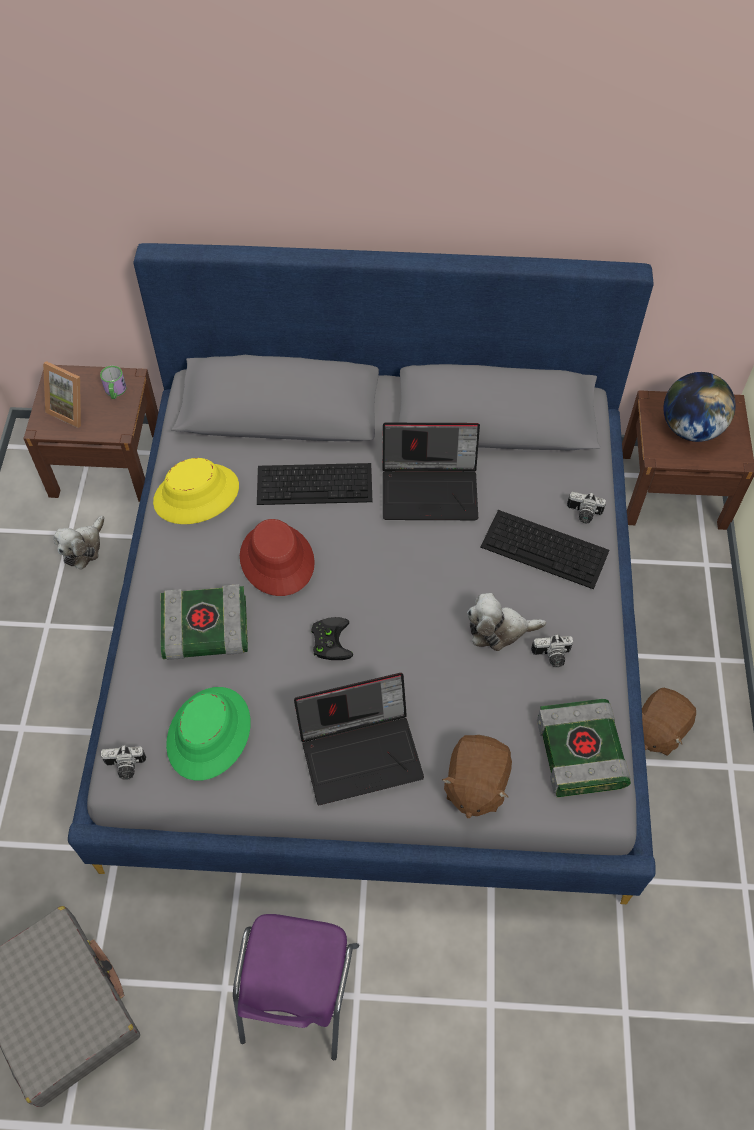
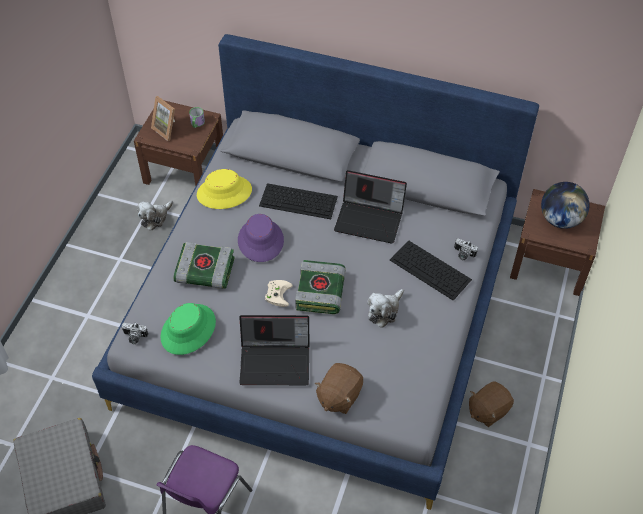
camera: 15 degrees right, 5 degrees down
(276, 560) = (260, 240): red hat -> purple hat
(329, 640) = (277, 293): black game controller -> beige game controller
(499, 630) = (384, 311): plush toy -> plush toy turned 60 degrees counterclockwise
(552, 657) = (412, 334): camera -> none
(582, 753) = (411, 394): book -> book (321, 292)

